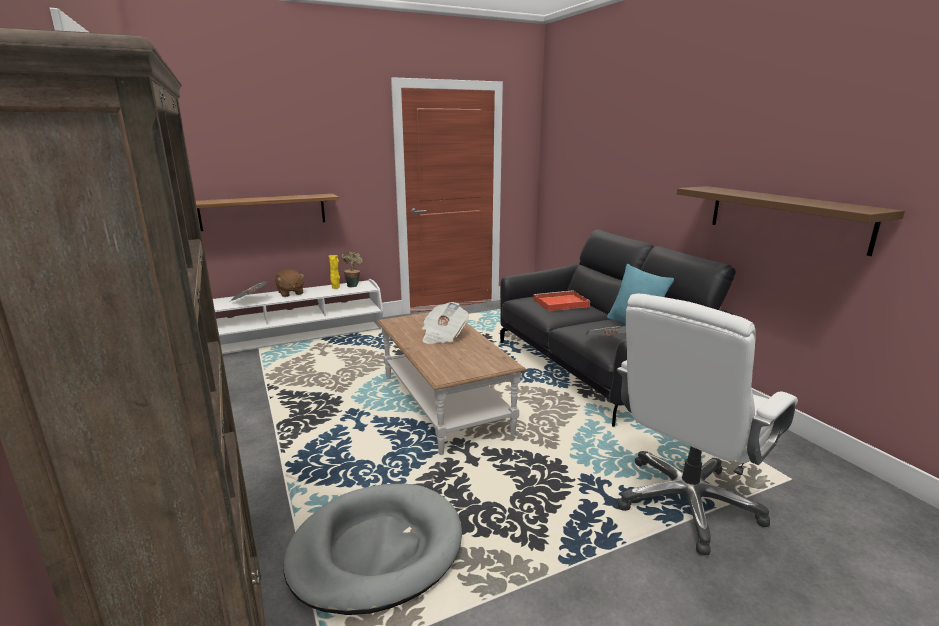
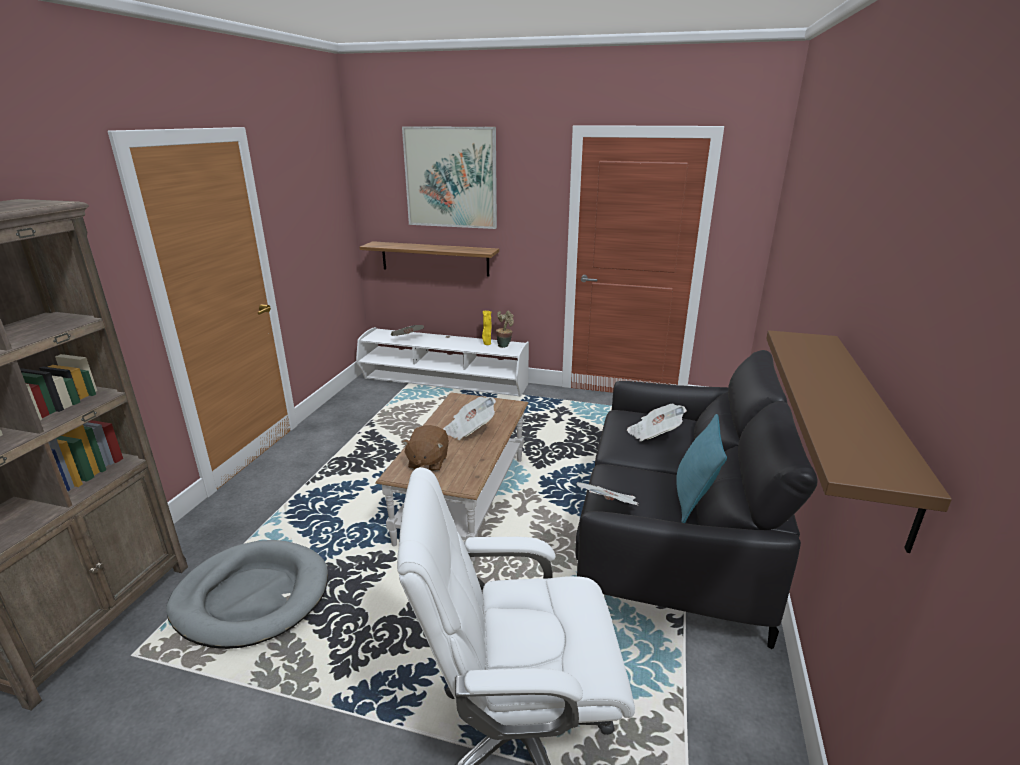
camera: 40 degrees right, 5 degrees up
(276, 126) = (451, 178): none -> picture
(290, 293) = (445, 339): brown plush toy -> brown plush toy (427, 462)
(560, 303) = (654, 434): red tray -> newspaper

